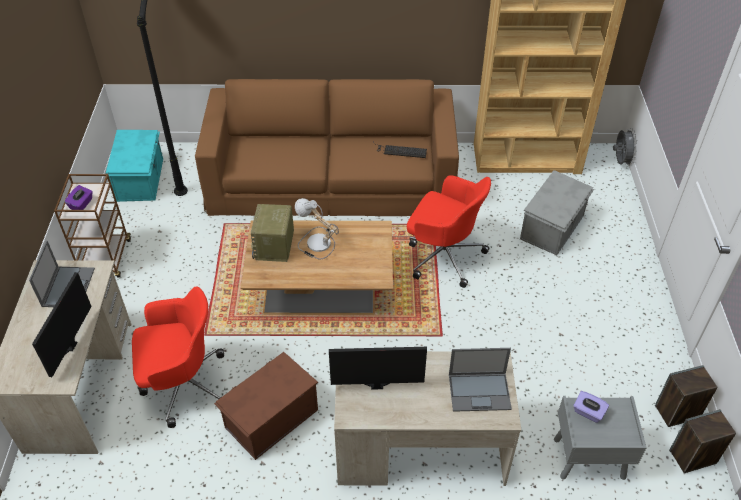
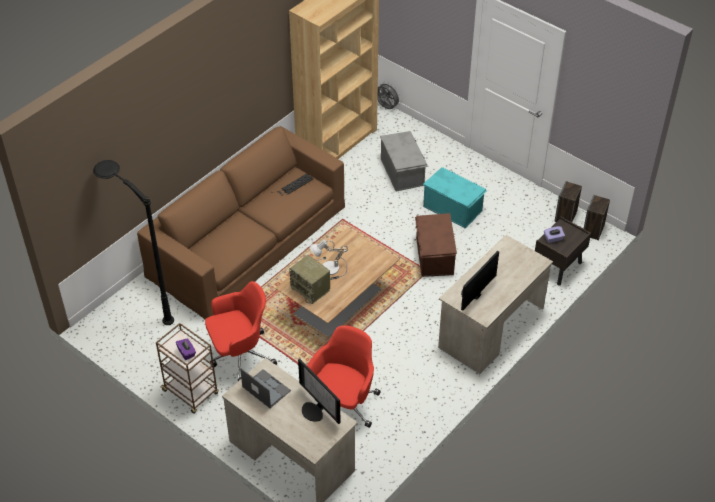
camera: 50 degrees left, 0 degrees up
(141, 179) = (129, 335): turquoise storage box -> turquoise storage box (452, 208)
(270, 418) = (408, 378): brown storage box -> brown storage box (433, 256)
(443, 255) = (371, 231): red office chair -> red office chair (240, 356)
(480, 391) = (518, 261): laptop -> none
(588, 458) = (558, 268): grey nightstand -> brown nightstand

